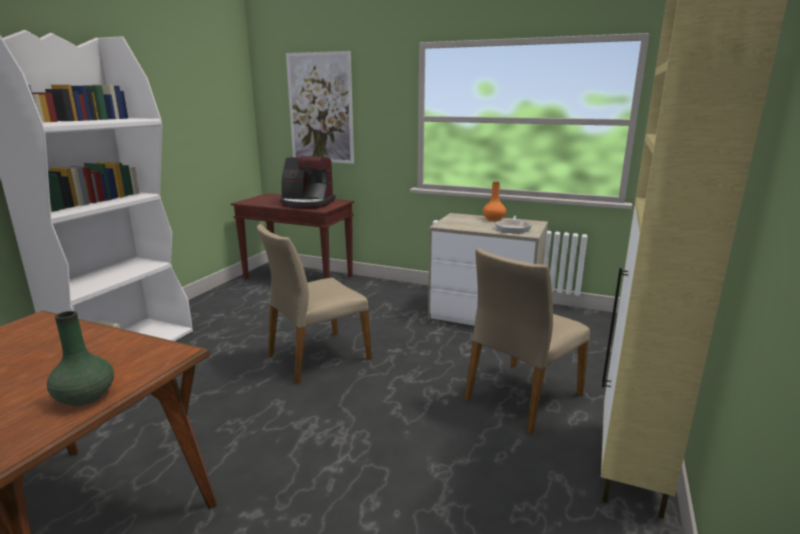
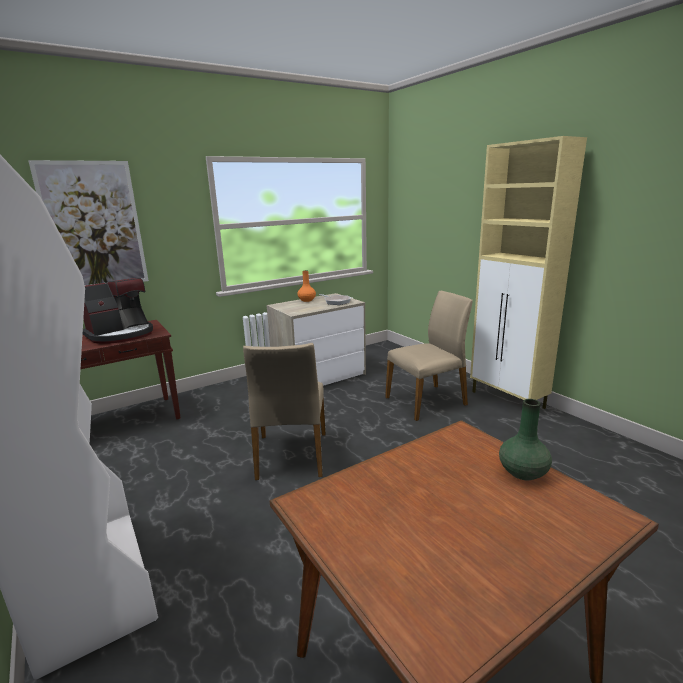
camera: 55 degrees left, 0 degrees up
(521, 396) = (427, 401): beige chair -> beige chair turned 105 degrees counterclockwise

